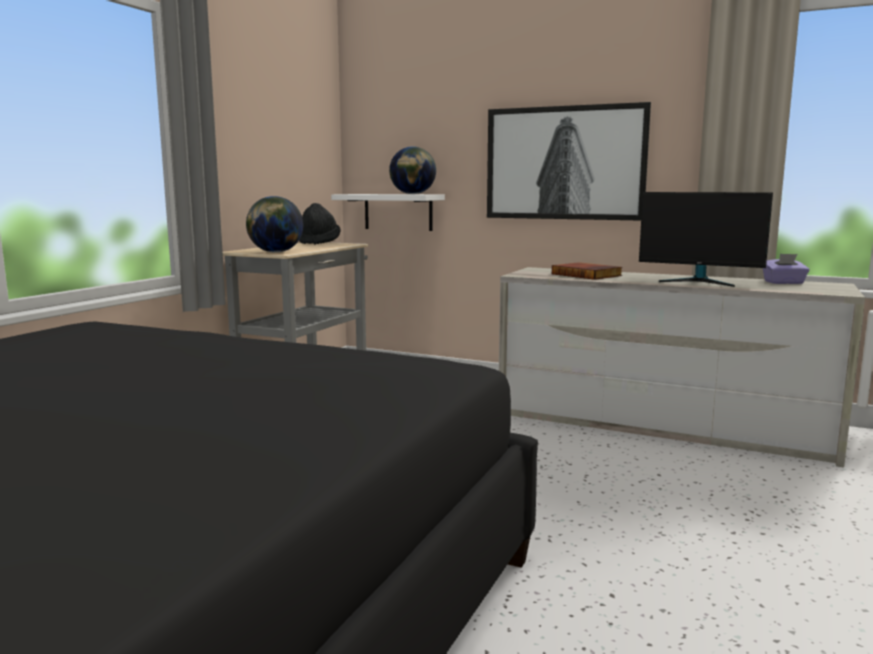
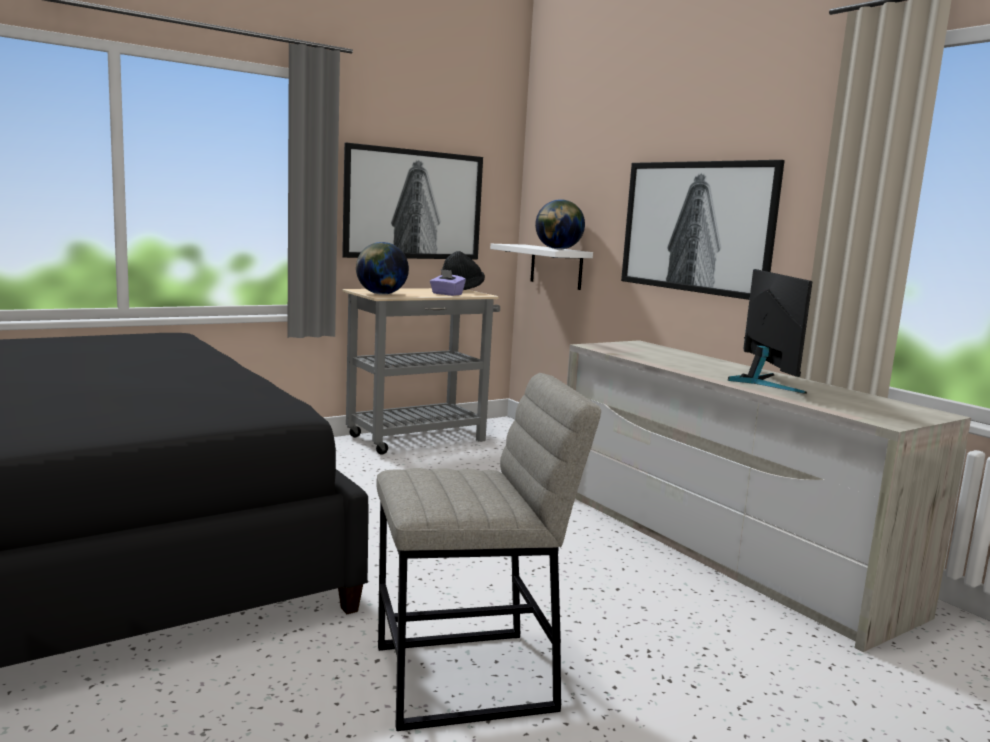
camera: 30 degrees right, 0 degrees up
(266, 157) = (413, 204): none -> picture
(587, 275) = (665, 356): book -> none
(692, 578) = (469, 677): none -> grey chair
(699, 281) = (762, 382): monitor -> monitor turned 150 degrees counterclockwise
(784, 283) = (868, 400): purple tissue box -> purple tissue box (446, 294)

